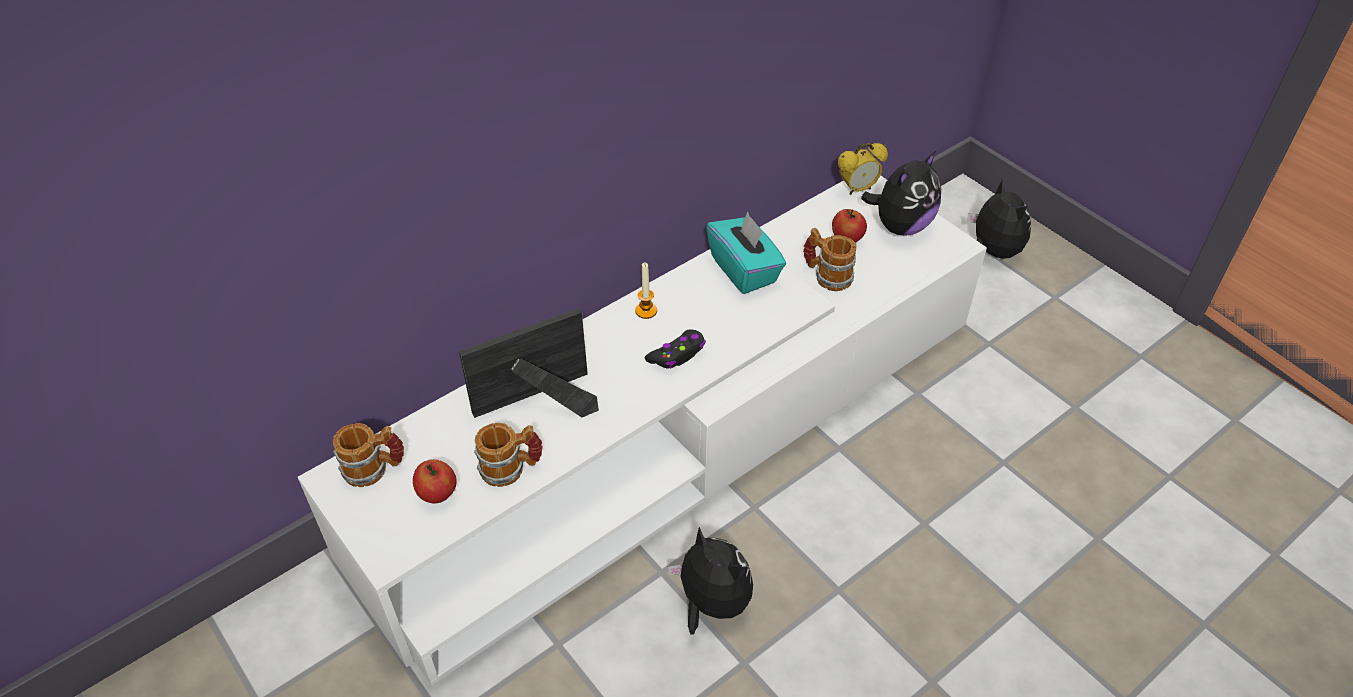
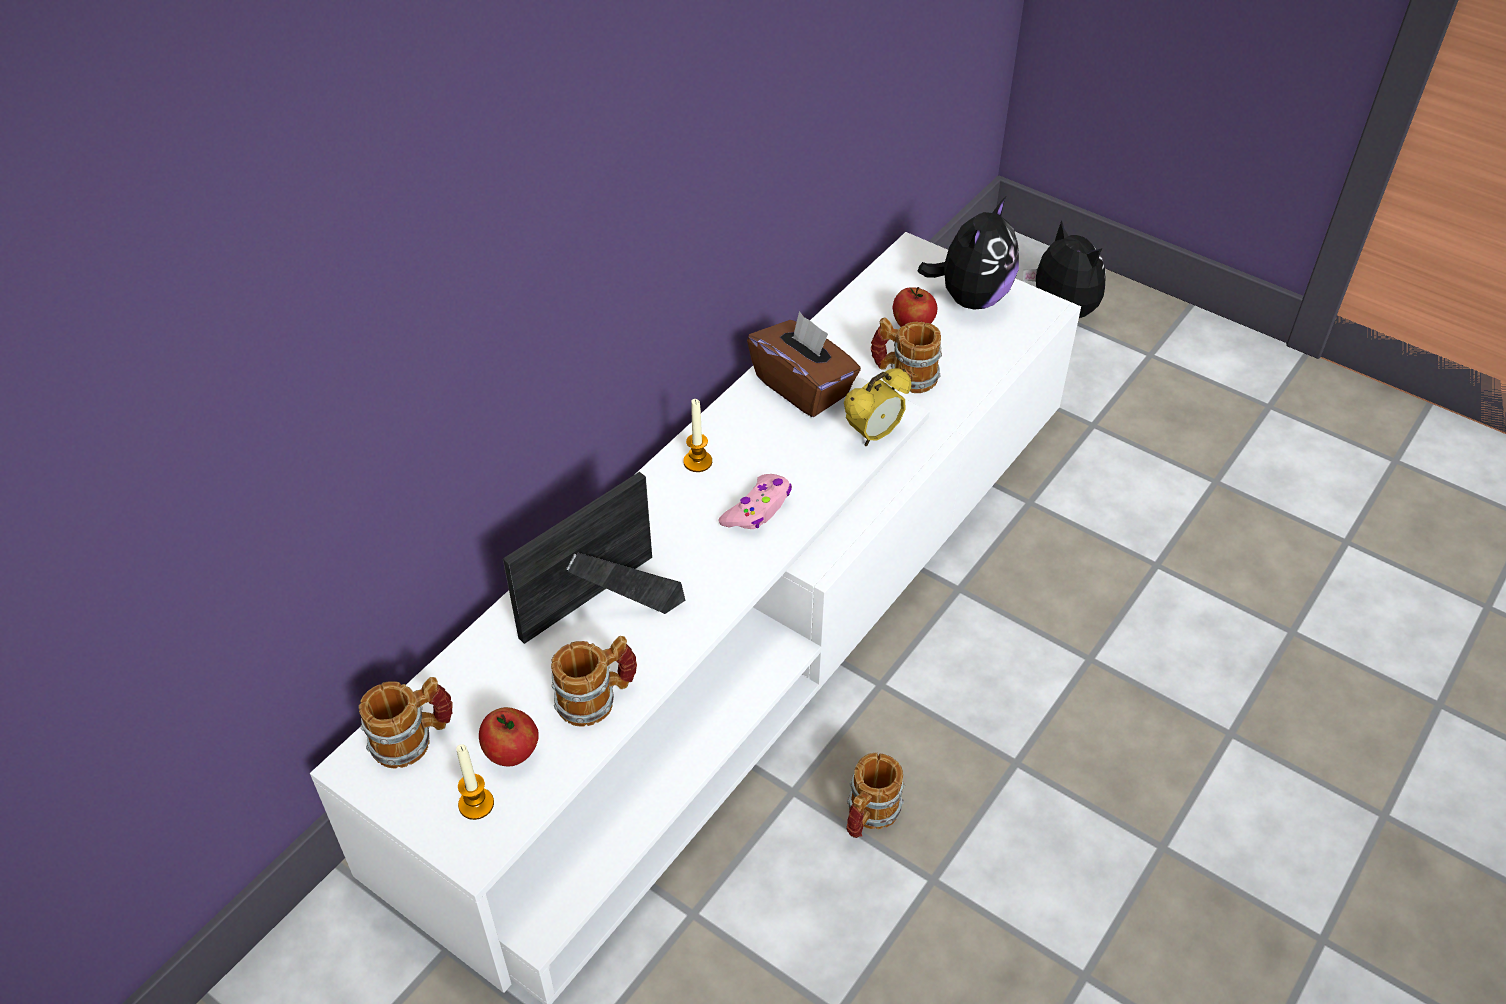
camera: 15 degrees left, 0 degrees up
(400, 525) = (476, 804): none -> candle
(677, 354) = (758, 509): black game controller -> pink game controller
(711, 603) = (868, 816): plush toy -> mug
(744, 270) = (803, 387): turquoise tissue box -> brown tissue box
(857, 189) = (903, 262): alarm clock -> alarm clock (874, 435)

